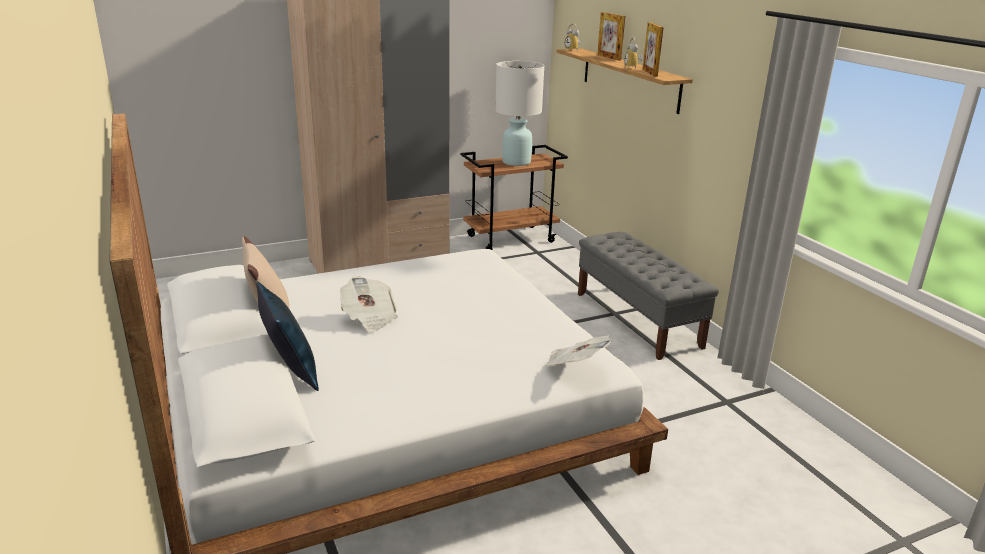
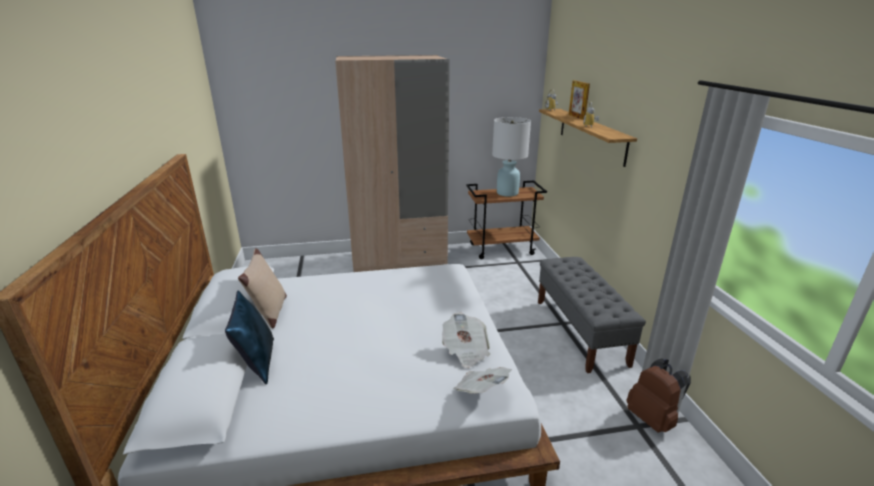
camera: 15 degrees right, 0 degrees up
(369, 317) = (339, 319): newspaper -> newspaper (465, 351)
(649, 73) = (601, 131): picture frame -> none
(740, 393) = (653, 419): none -> brown backpack

